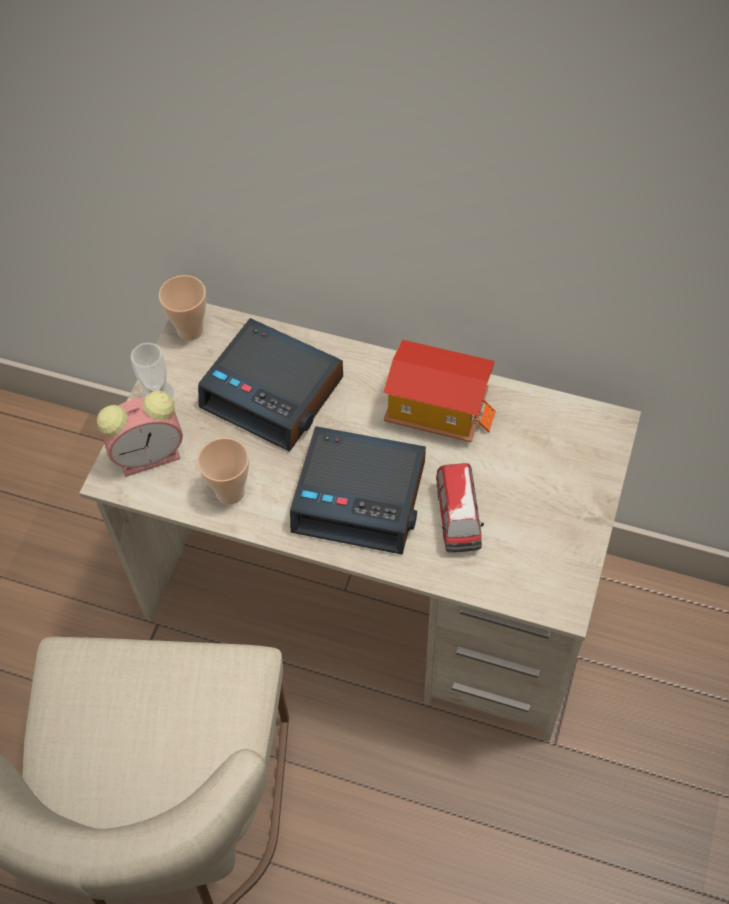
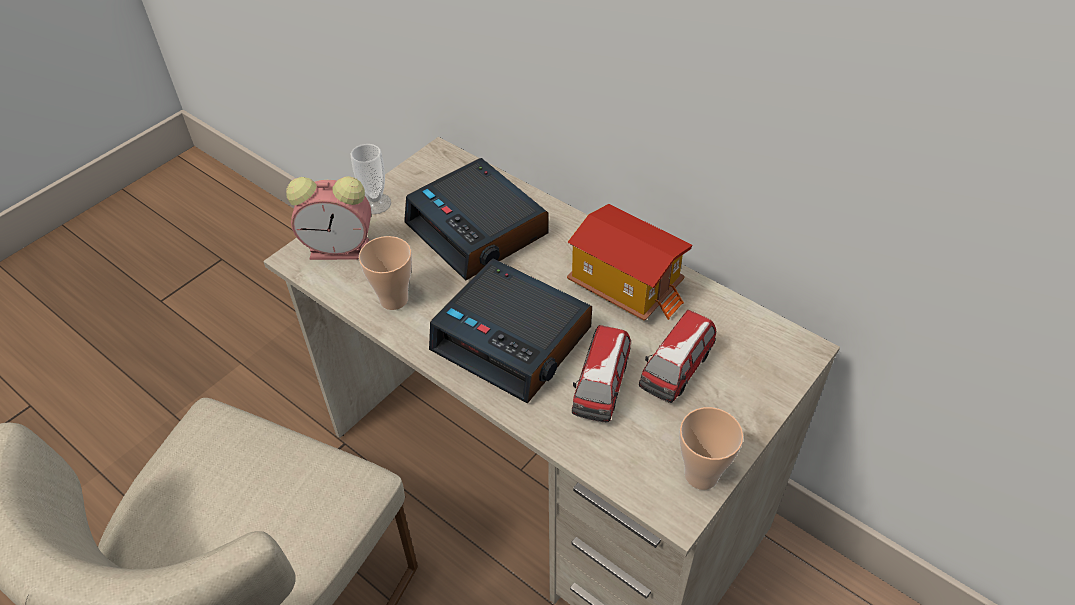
camera: 20 degrees right, 10 degrees down
(190, 330) = (432, 163): cup -> cup (701, 475)
(515, 480) = (676, 371): none -> toy car

